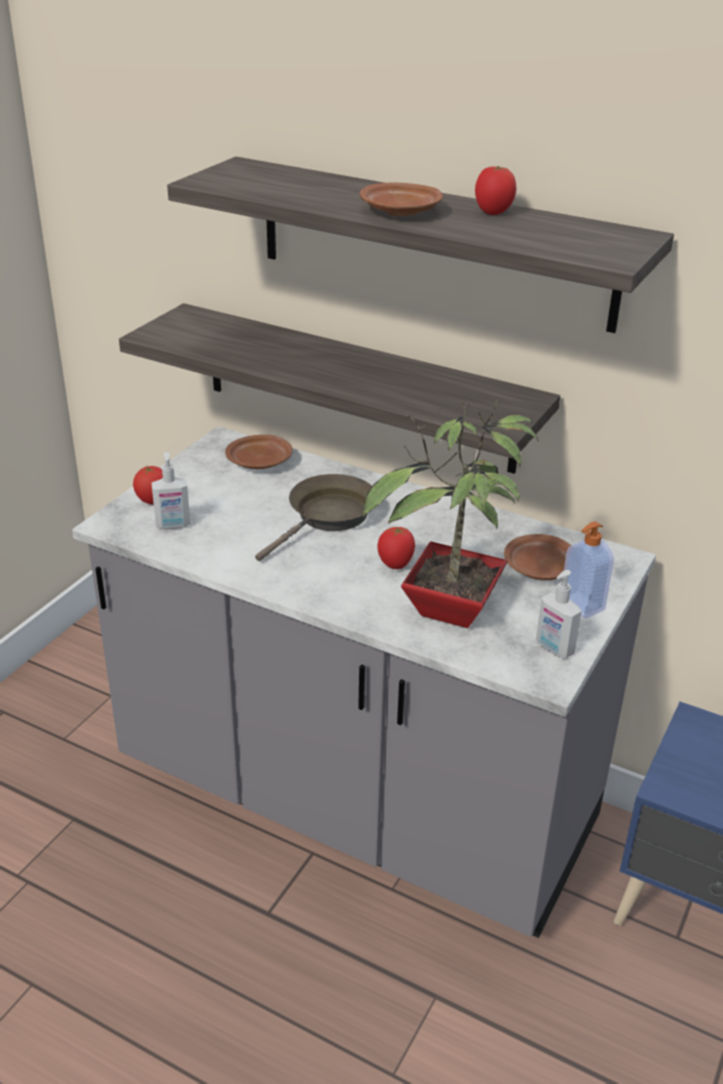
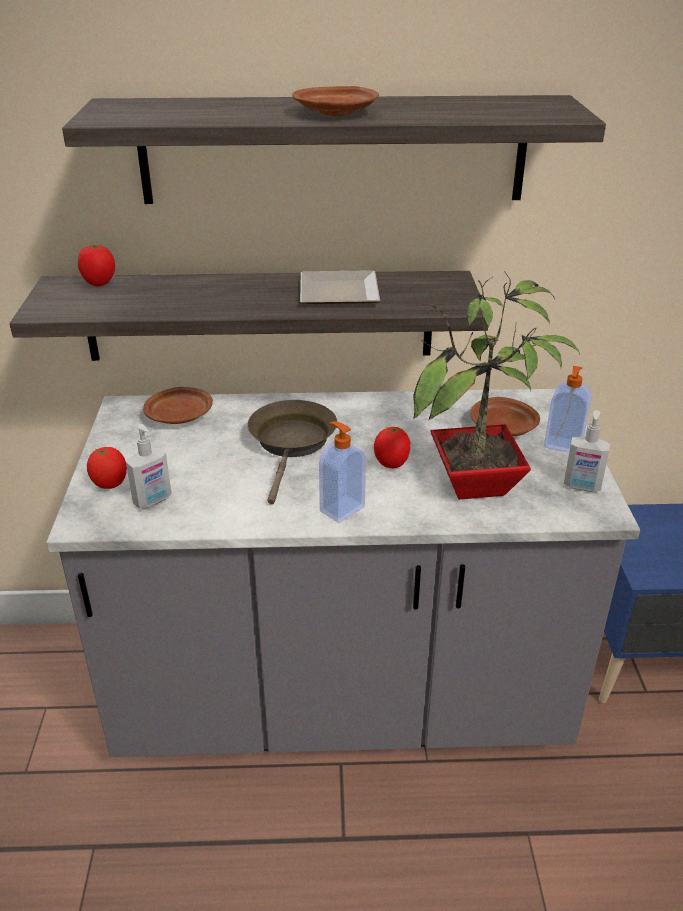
camera: 30 degrees left, 0 degrees up
(312, 586) = (341, 508): none -> soap dispenser
(408, 383) = (341, 291): none -> plate
(493, 213) = (413, 102): tomato -> tomato (99, 284)

